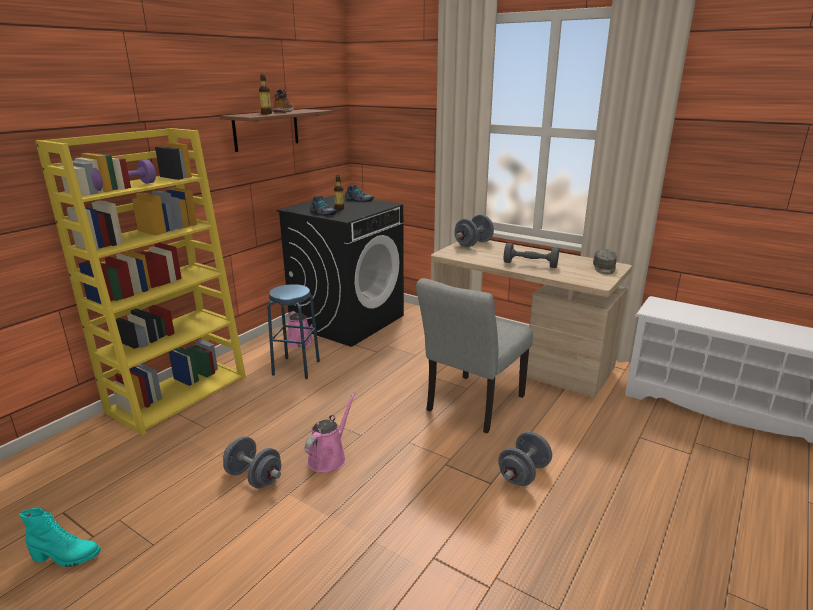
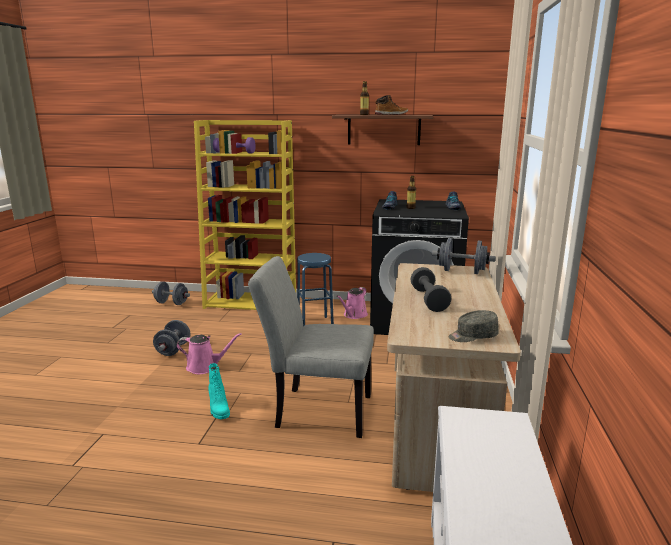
camera: 65 degrees right, 5 degrees down
(66, 557) = (96, 327): turquoise boot -> turquoise boot (218, 409)
(523, 473) = (219, 459): grey dumbbell -> grey dumbbell (171, 303)

